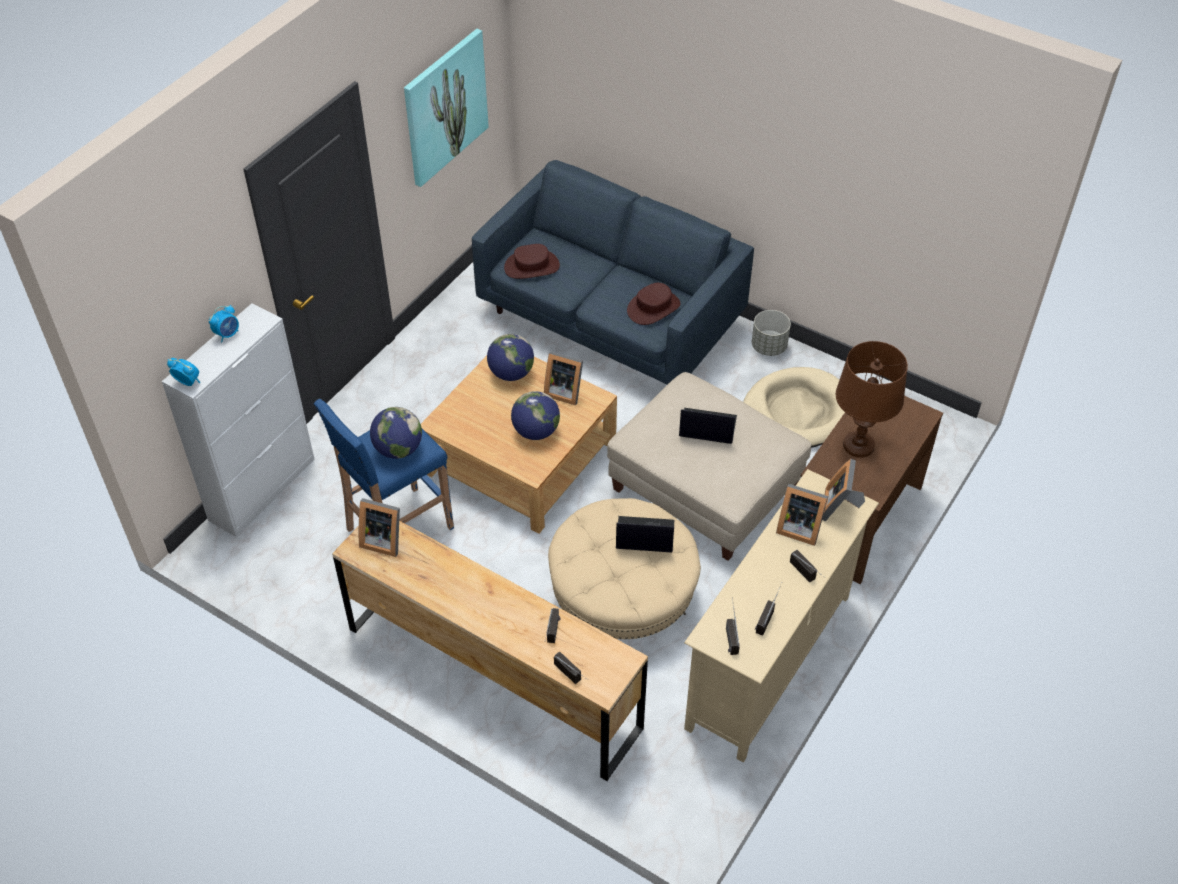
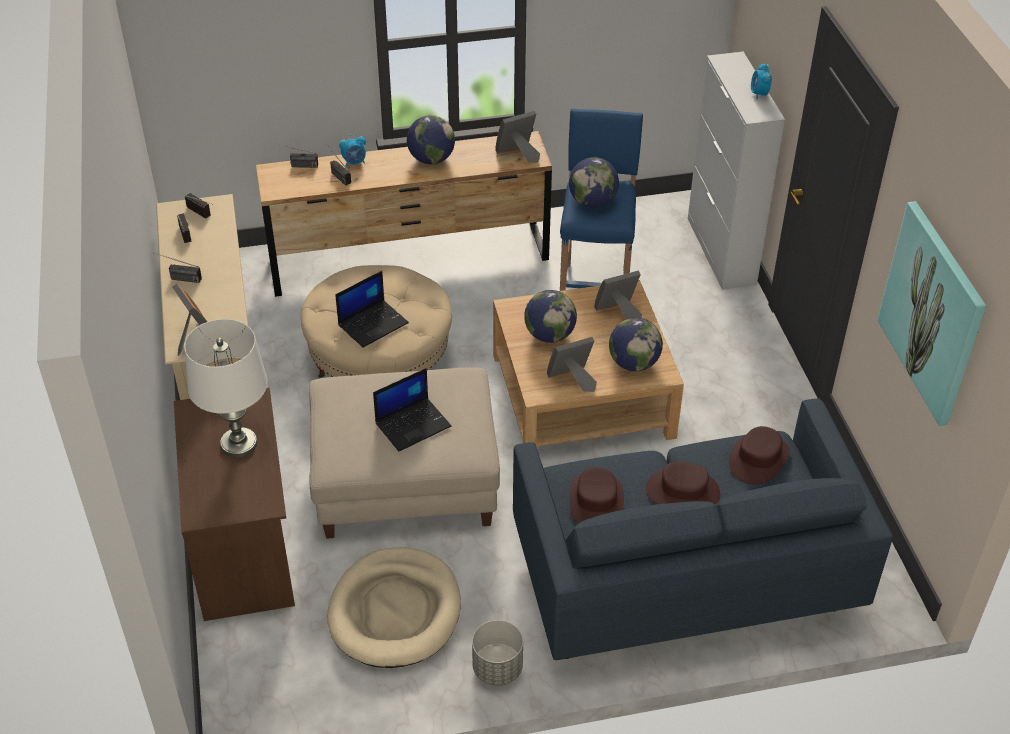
camera: 135 degrees right, 5 degrees down
(187, 382) = (727, 59): alarm clock -> alarm clock (354, 163)
(456, 590) = (431, 159): none -> globe
(598, 280) = (683, 491): none -> brown hat
(798, 527) = (216, 304): picture frame -> picture frame (619, 312)
(858, 445) = (238, 444): brown table lamp -> white table lamp

